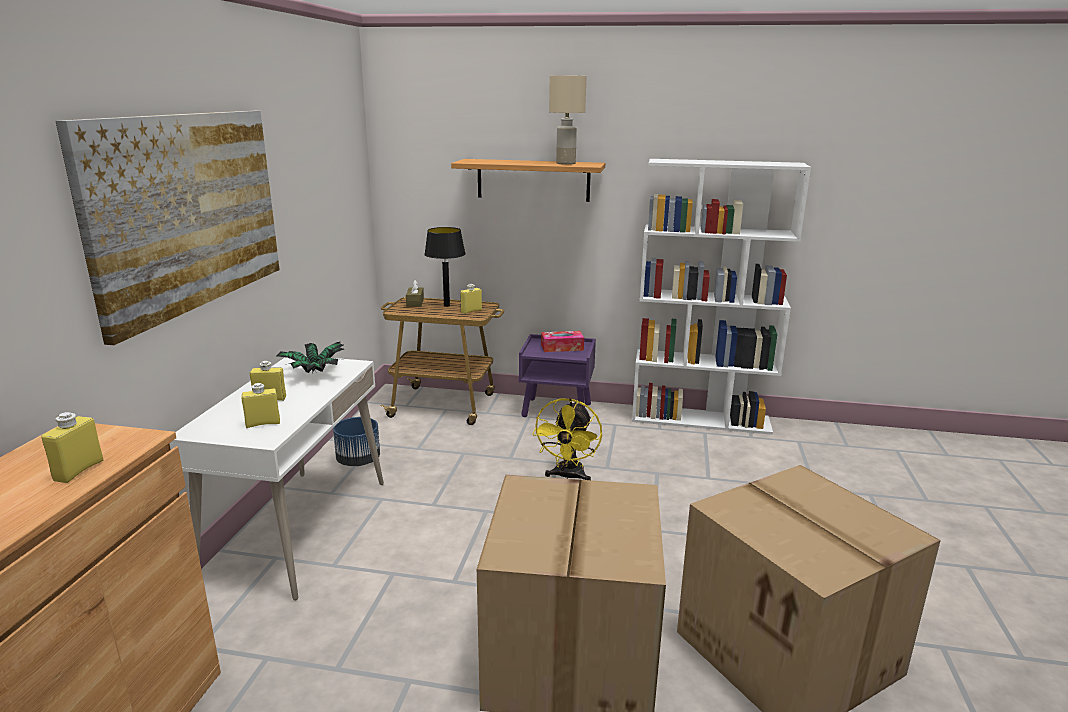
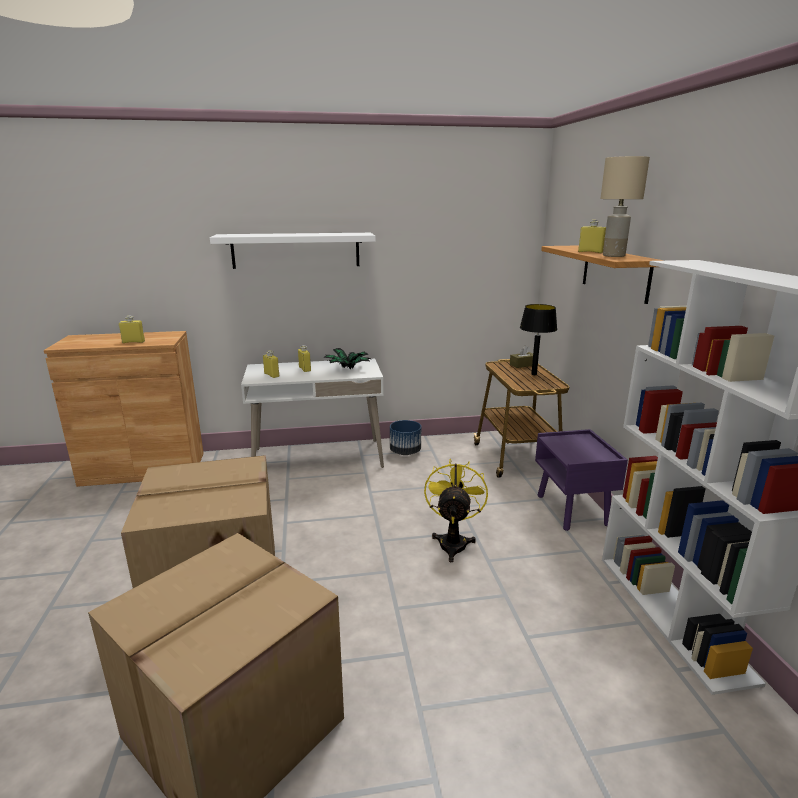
camera: 70 degrees right, 0 degrees up
(188, 211) = (296, 250): picture -> white shelf
(471, 311) = (533, 383): yellow bottle -> yellow bottle (590, 252)
(562, 347) = (584, 449): tissue box -> none
(568, 477) = (453, 541): yellow fan -> yellow fan turned 105 degrees clockwise

